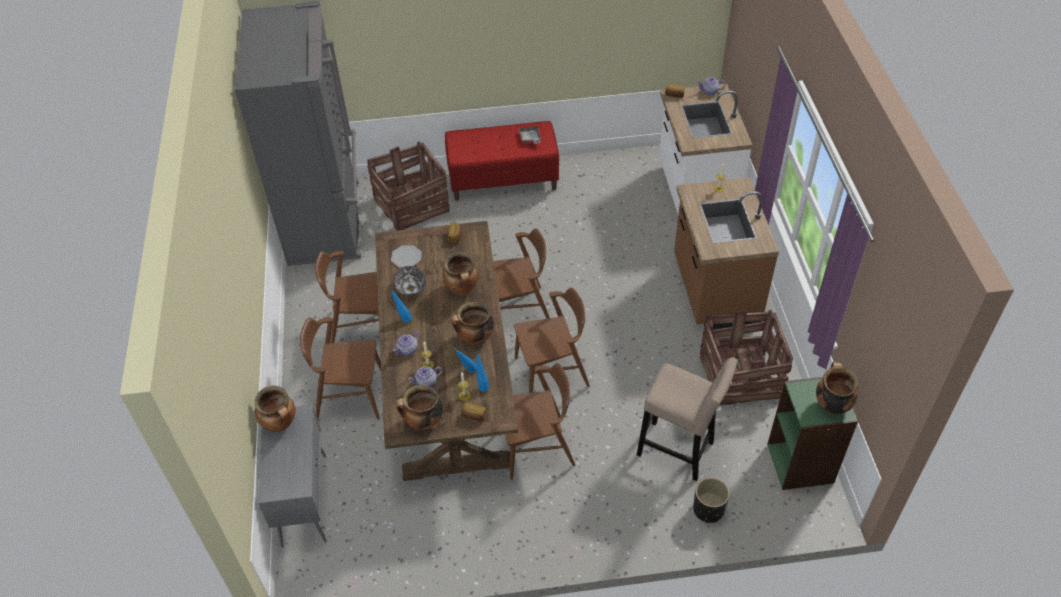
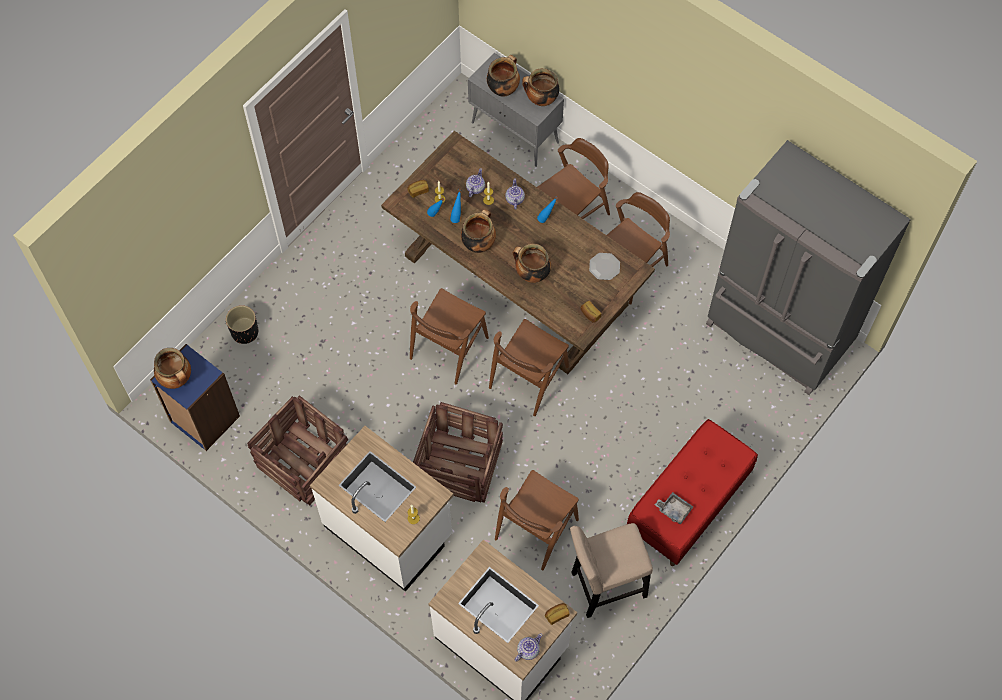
camera: 135 degrees right, 15 degrees up
(411, 288) = (569, 245): bowl -> none
(412, 205) = (731, 409): crate -> crate (458, 464)
(423, 422) = (446, 162): cooking pot -> cooking pot (503, 88)
(536, 448) = (401, 283): brown chair -> brown chair (536, 529)
(679, 451) = (299, 359): beige stool -> beige stool (604, 586)
(713, 291) = (389, 530): brown counter -> white counter
(801, 463) = (204, 419): green bookcase -> blue bookcase

